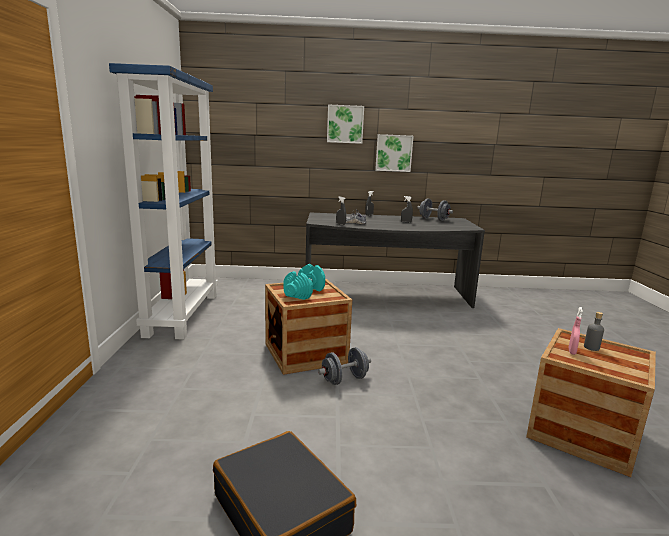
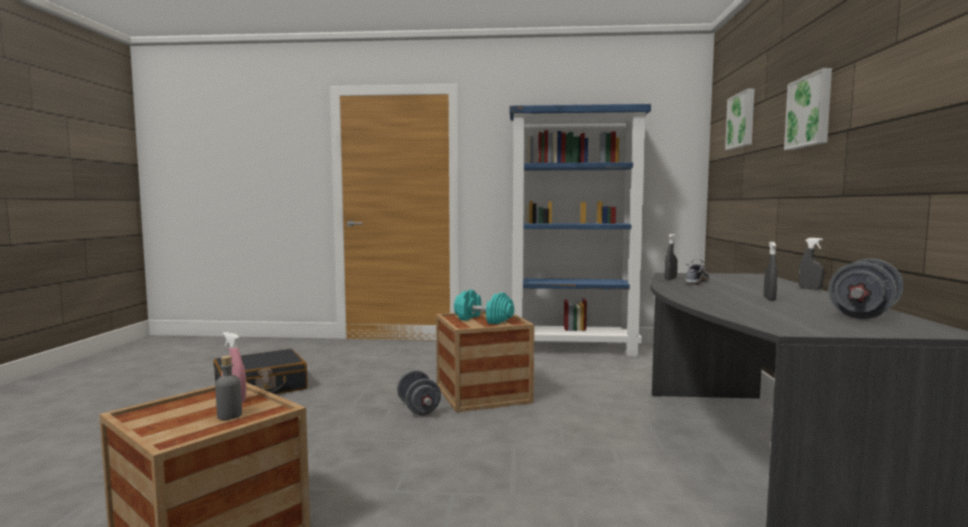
camera: 95 degrees right, 10 degrees down
(393, 153) = (867, 153): picture -> picture (742, 120)

